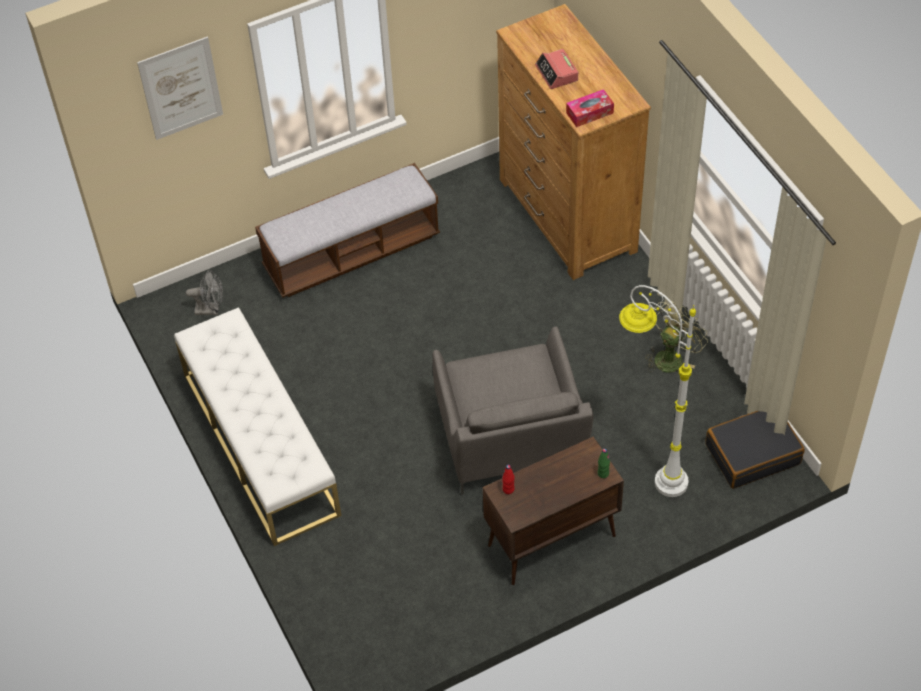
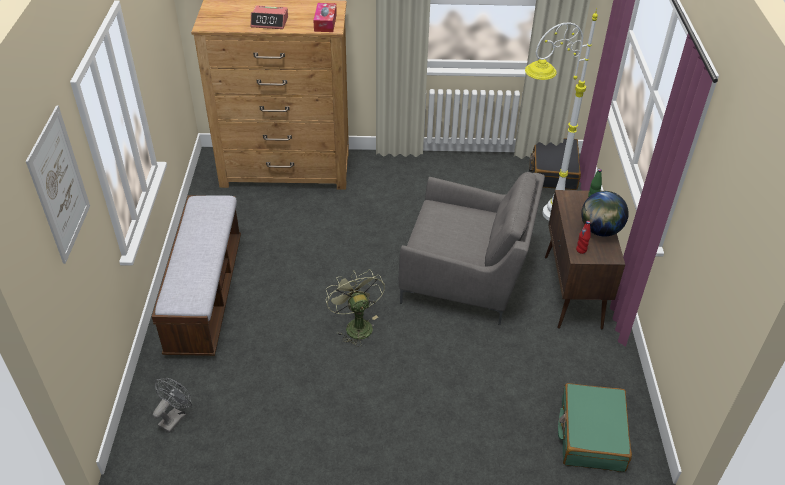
camera: 65 degrees left, 10 degrees down
(260, 443) = (358, 440): white bench -> none
(367, 617) = (591, 434): none -> green suitcase
(551, 496) = (600, 230): none -> globe
(671, 356) = (449, 172): green fan -> green fan (355, 325)

